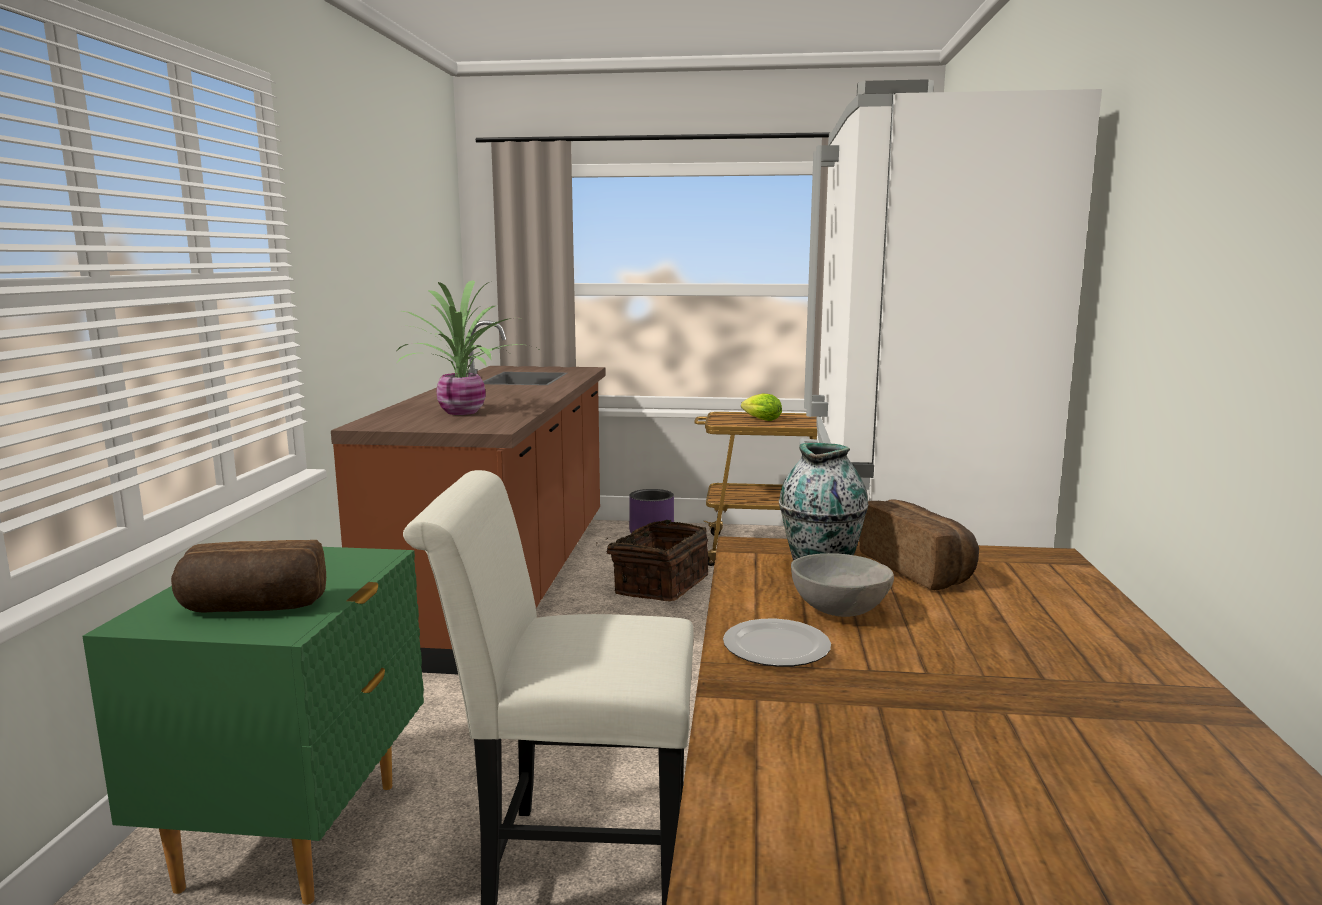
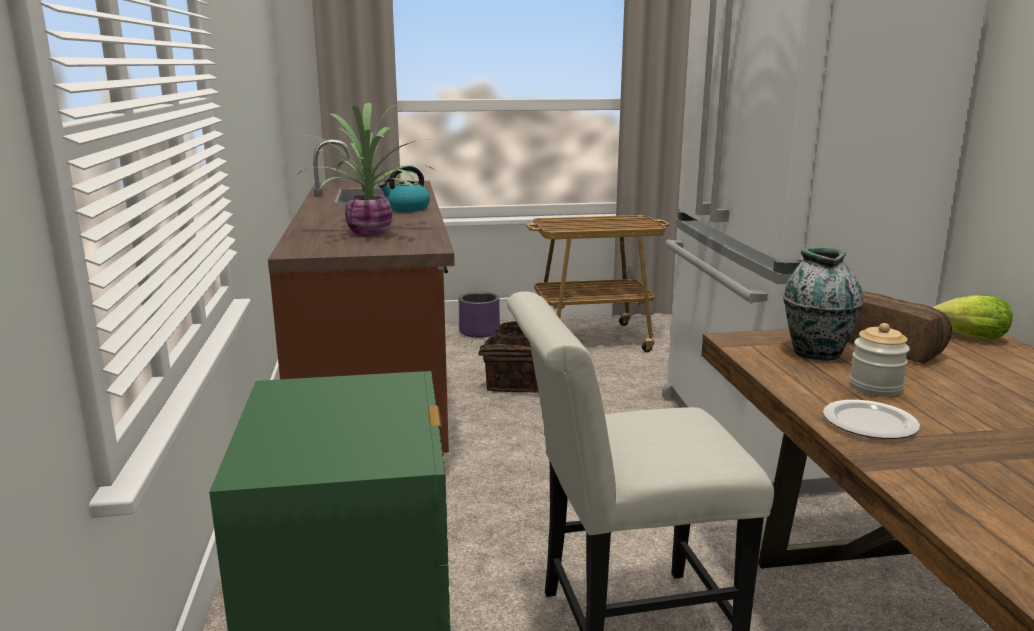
camera: 15 degrees left, 5 degrees up
(252, 608) = (350, 443): bread -> none
(536, 392) = (407, 209): none -> kettle
(759, 420) = (584, 224): lettuce -> lettuce (965, 337)
(838, 610) = (875, 387): grey bowl -> jar

